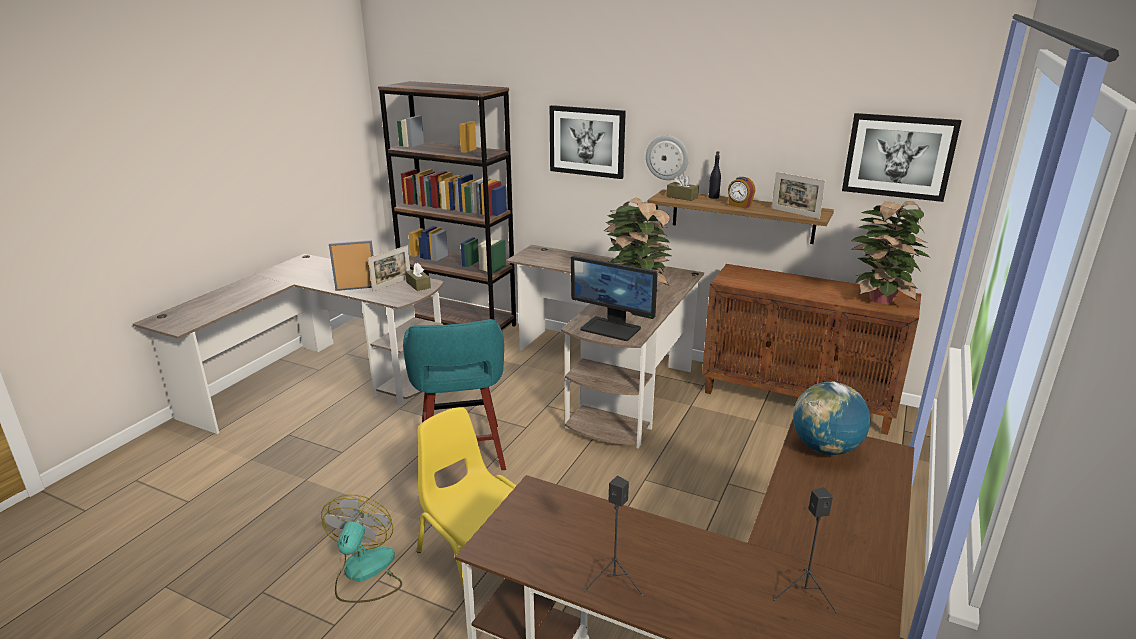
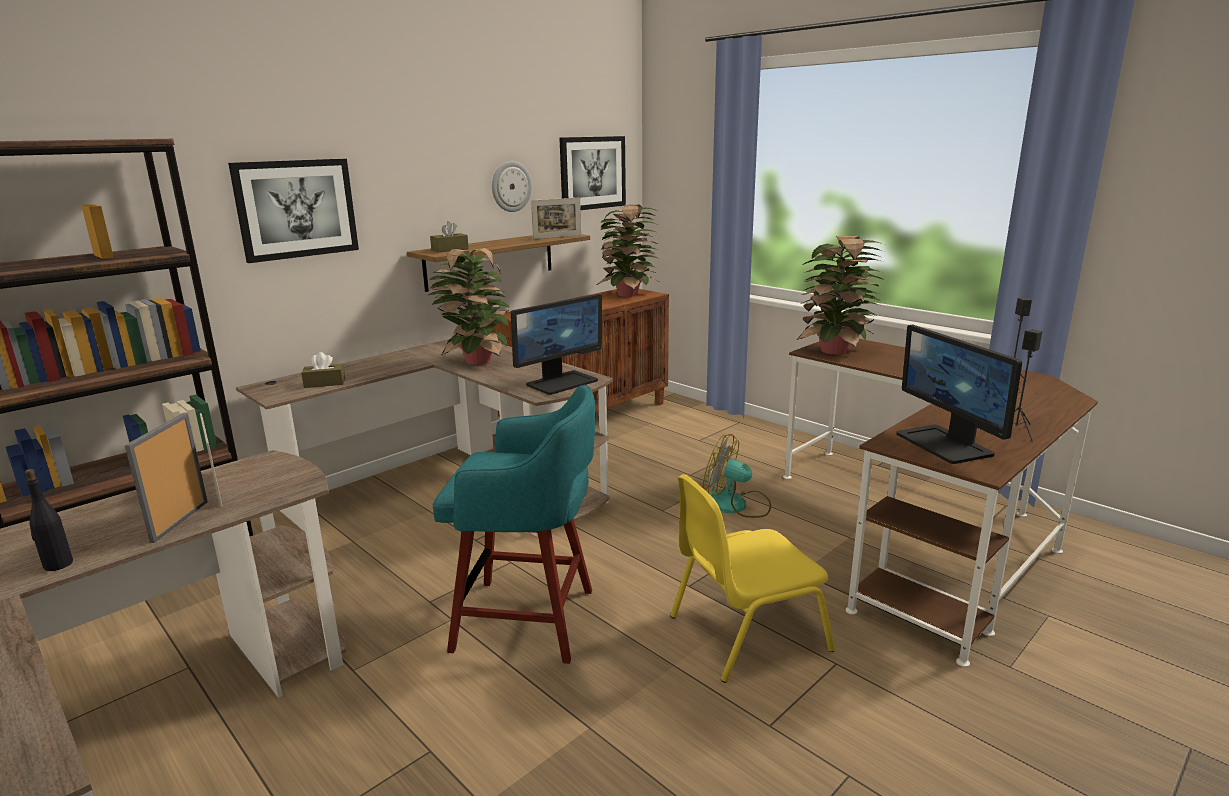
camera: 70 degrees left, 5 degrees down
(364, 573) = (754, 738): fan -> fan (736, 505)
(418, 285) = (260, 468): brown tissue box -> brown tissue box (324, 383)
(548, 526) = (945, 444): none -> monitor
(667, 157) = (405, 211): wall clock -> wall clock (511, 186)
(713, 197) = (469, 244): black bottle -> black bottle (58, 565)
(739, 205) = (509, 242): alarm clock -> none
(825, 448) = (835, 351): globe -> potted plant

